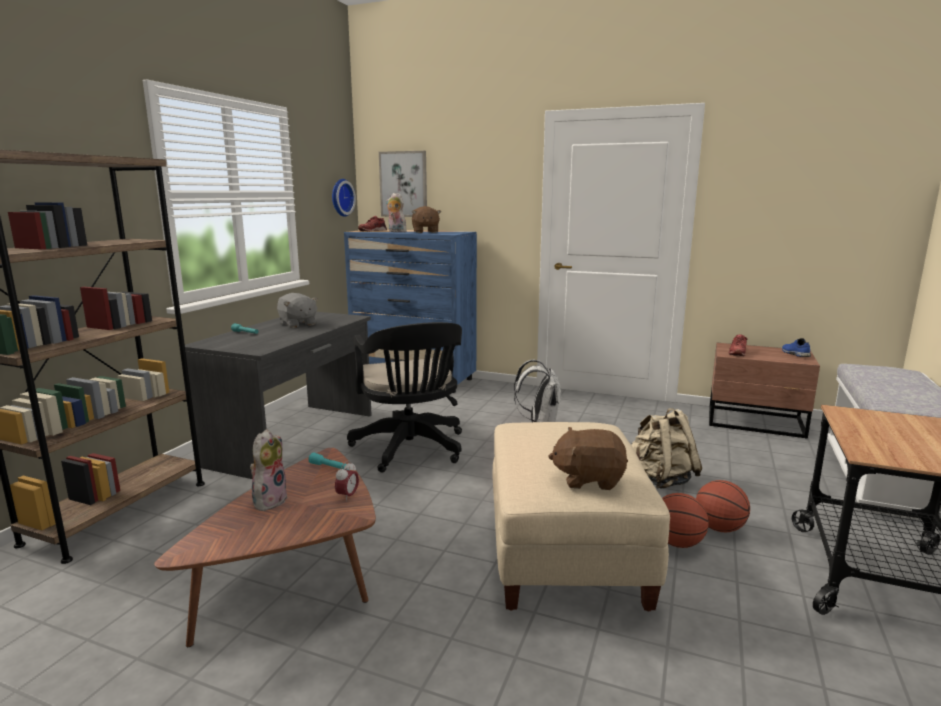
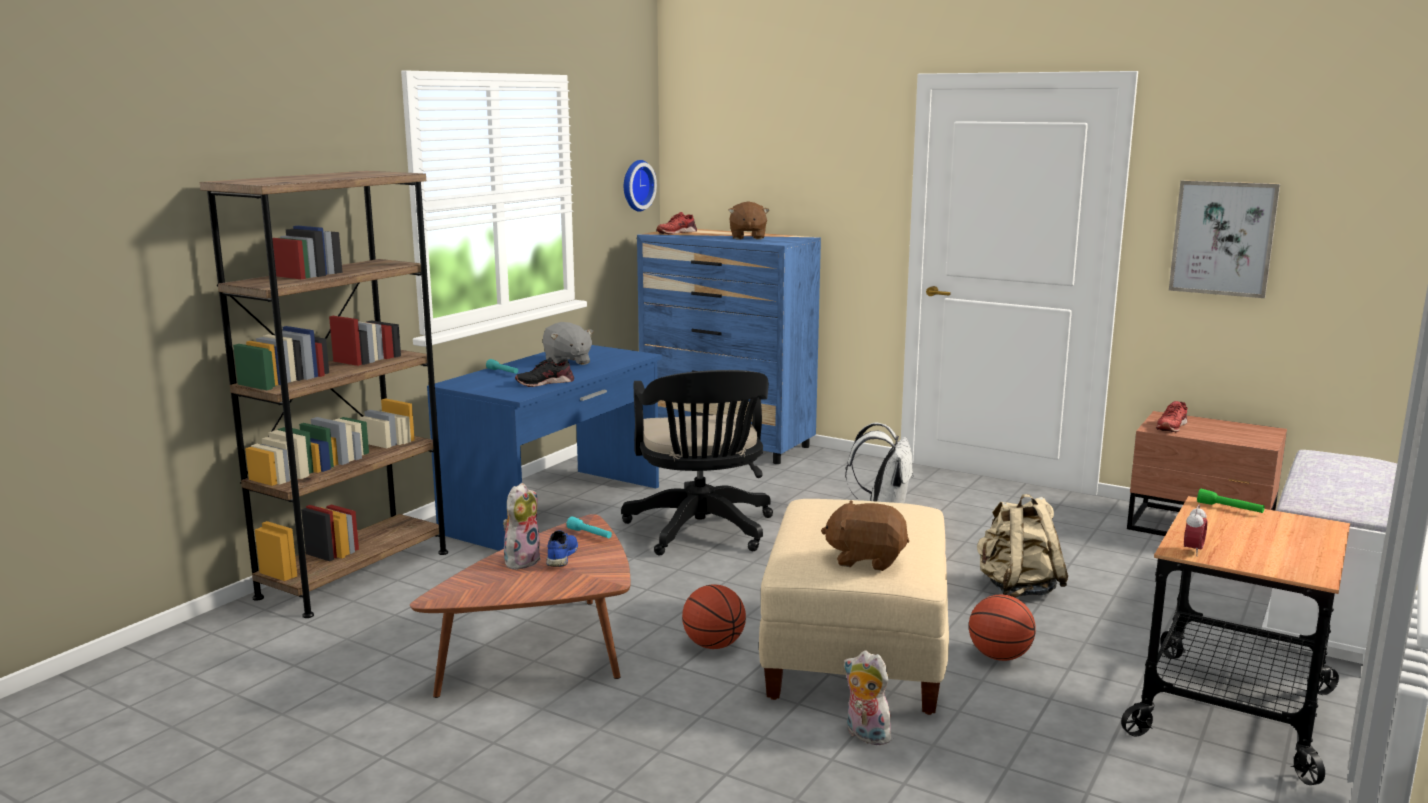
camera: 10 degrees right, 0 degrees up
(281, 340) = (544, 383): none -> black shoe
(294, 438) = (556, 509): grey desk -> blue desk
(347, 496) = (604, 563): alarm clock -> alarm clock (1193, 551)
(396, 232) = (707, 236): plush toy -> plush toy (865, 735)
(403, 184) = (723, 167): picture -> picture (1223, 238)
(719, 528) = (1062, 646): basketball -> basketball (713, 645)
(794, 354) = (1256, 433): blue shoe -> blue shoe (561, 556)
(862, 413) = (1229, 509): none -> green flashlight

